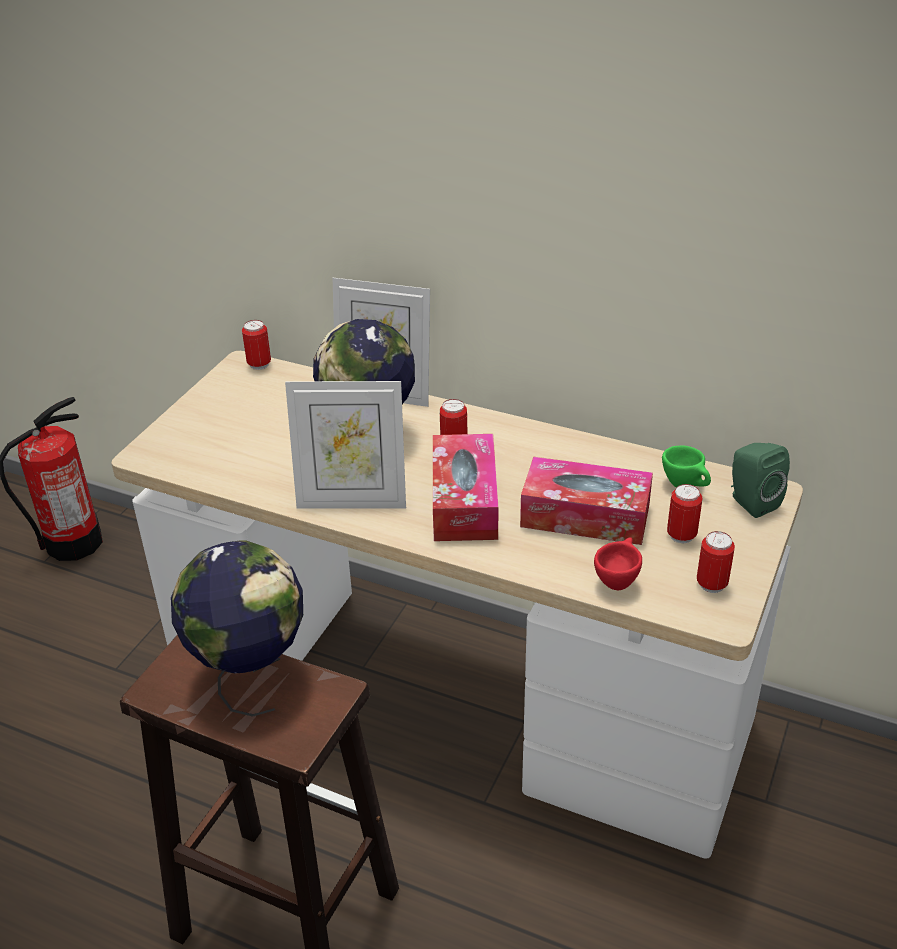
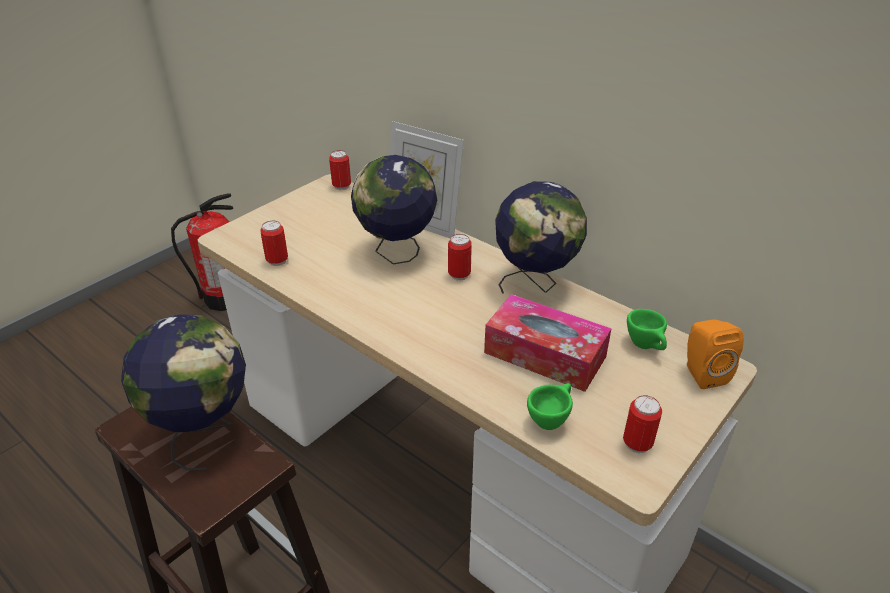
camera: 15 degrees right, 0 degrees up
(352, 501) = (357, 303): picture frame -> none
(464, 501) = (447, 321): tissue box -> none
(543, 441) = (535, 283): none -> globe
(617, 579) = (550, 419): red cup -> green cup
(681, 535) = (625, 391): can -> can (277, 261)
(750, 502) = (702, 373): green speaker -> orange speaker

